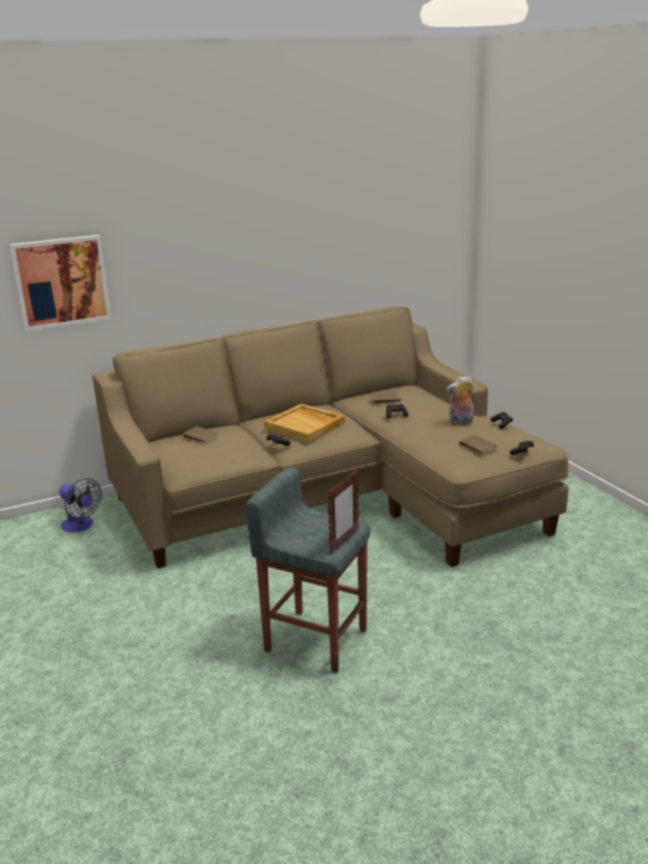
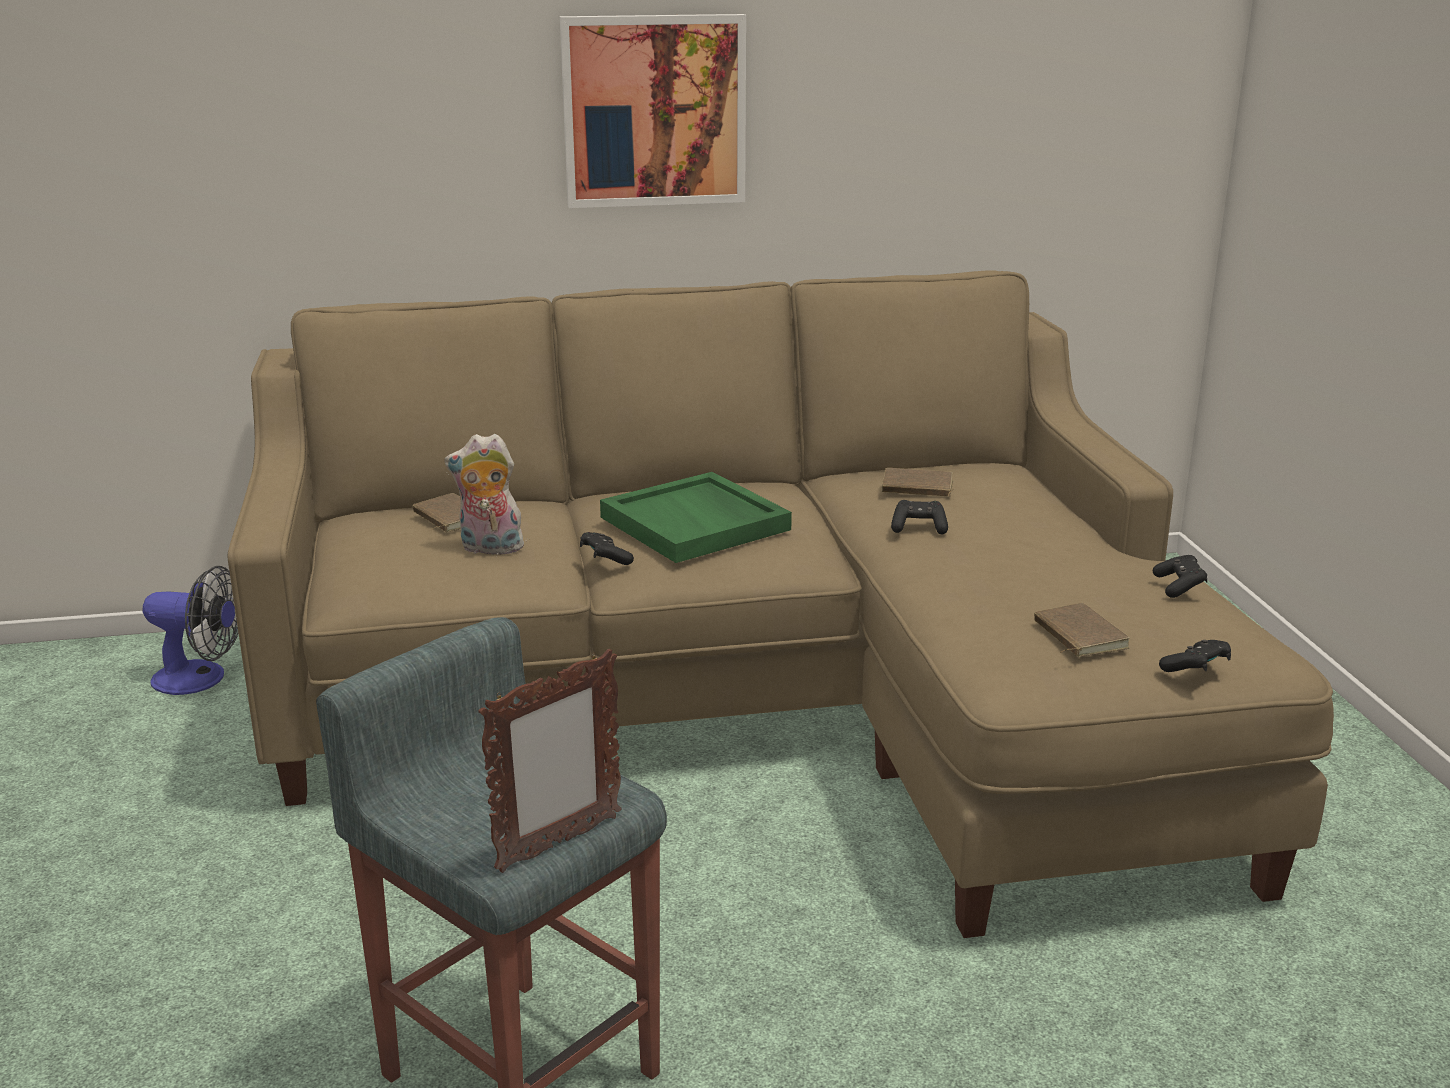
camera: 15 degrees right, 0 degrees up
(61, 282) = (202, 135): picture -> picture (654, 111)
(81, 526) = (201, 679): fan -> fan turned 45 degrees counterclockwise
(305, 425) = (696, 523): beige tray -> green tray
(460, 423) = (1070, 568): plush toy -> plush toy (489, 549)

